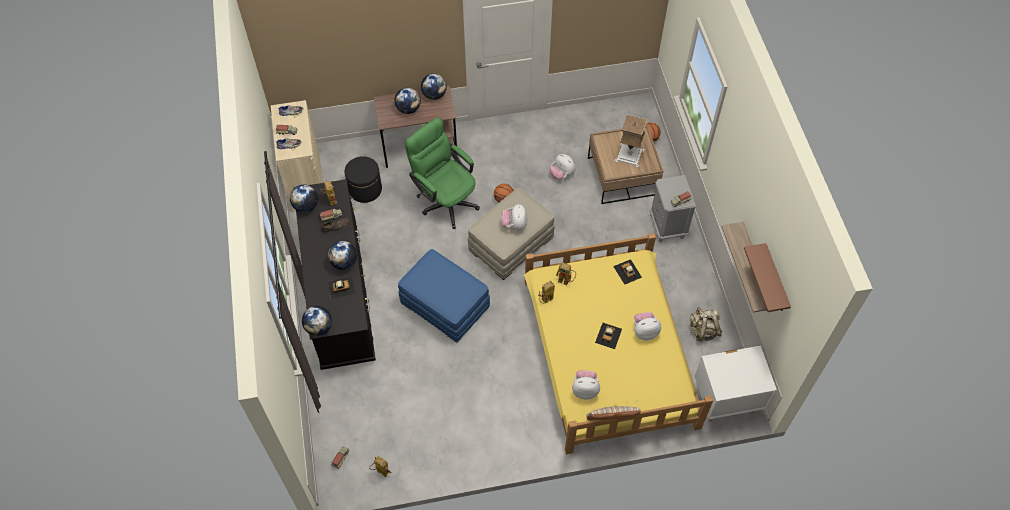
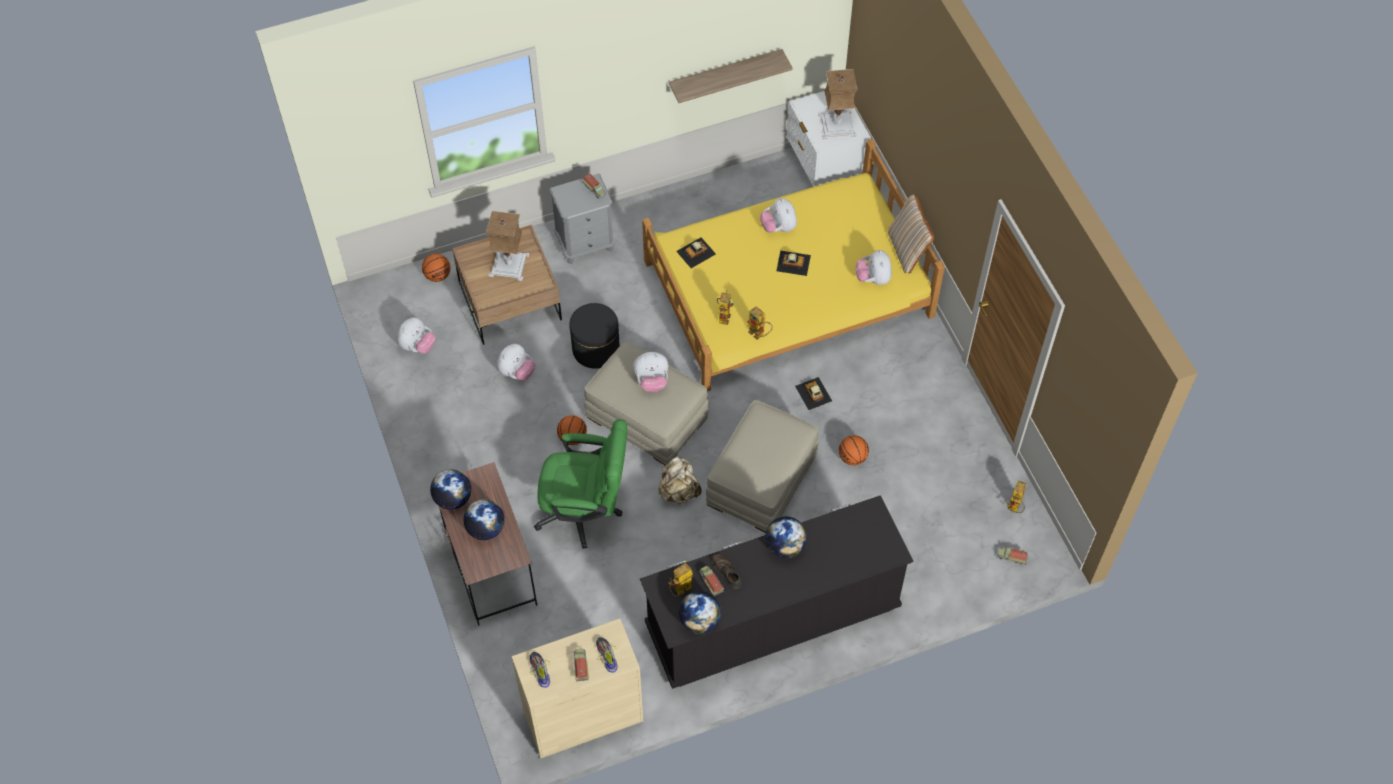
camera: 100 degrees left, 0 degrees up
(319, 328) = (894, 553): globe -> none
(341, 287) = (825, 541): toy car -> toy car (813, 393)
(365, 189) = (583, 625): black ottoman -> black ottoman (596, 349)
(444, 305) = (761, 481): blue ottoman -> beige ottoman
(445, 200) = (586, 512): green office chair -> green office chair turned 120 degrees counterclockwise
(450, 367) = (852, 457): none -> basketball
(592, 123) = (417, 346): none -> plush toy
(703, 330) = (735, 197): beige backpack -> beige backpack (679, 491)
(731, 377) = (838, 125): none -> table lamp
(775, 280) = (763, 35): brown shelf -> none

